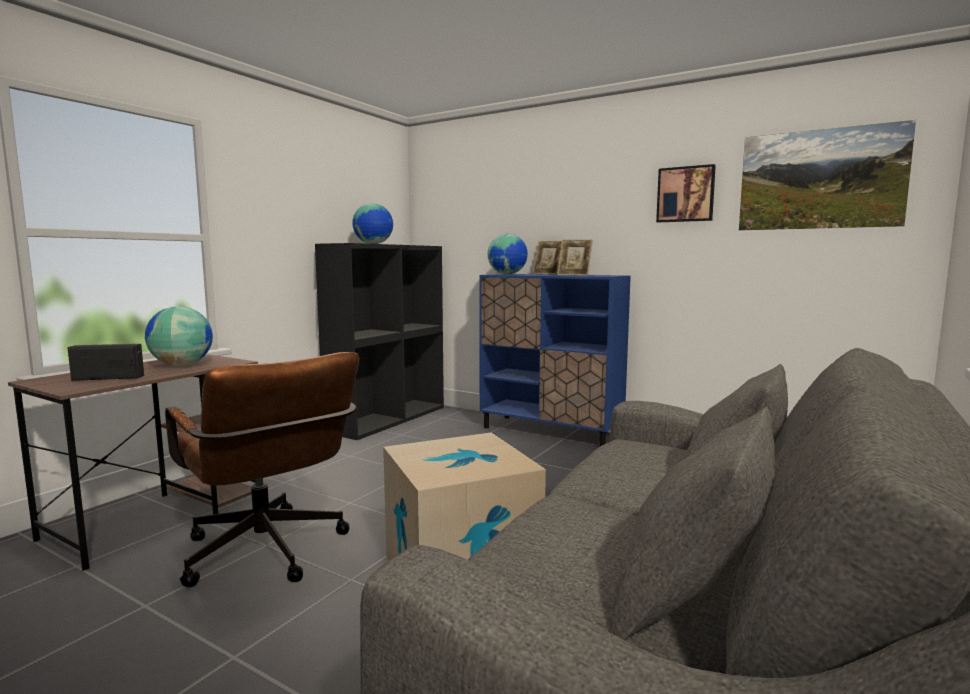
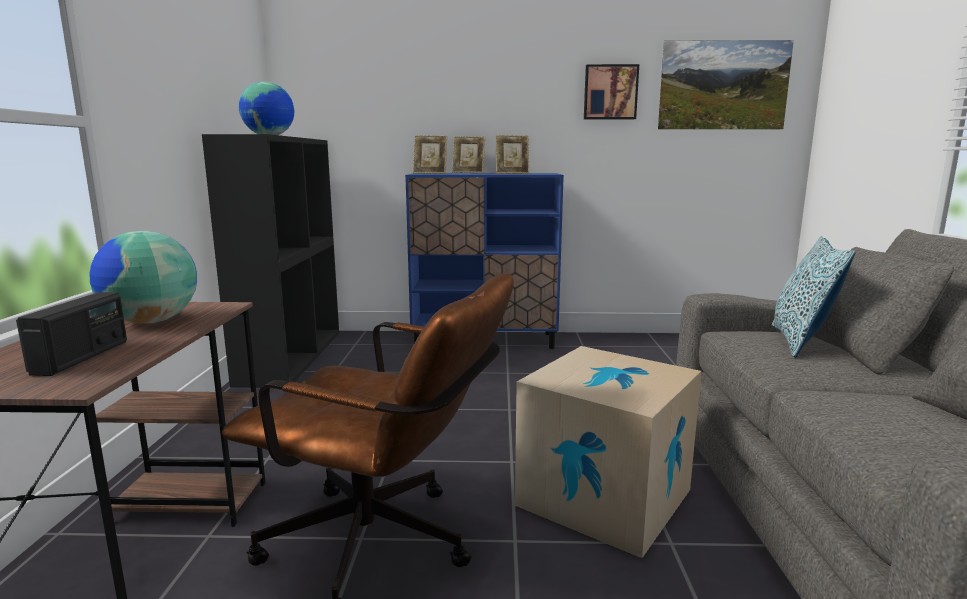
camera: 30 degrees left, 5 degrees up
(108, 378) = (82, 357): radio -> radio turned 135 degrees clockwise
(507, 274) = (430, 173): globe -> picture frame
(670, 460) = (800, 341): none -> pillow

